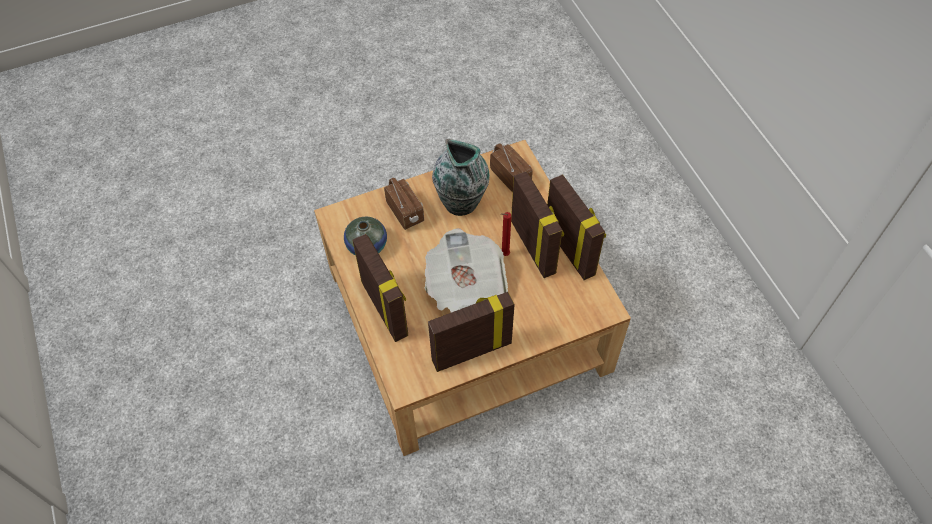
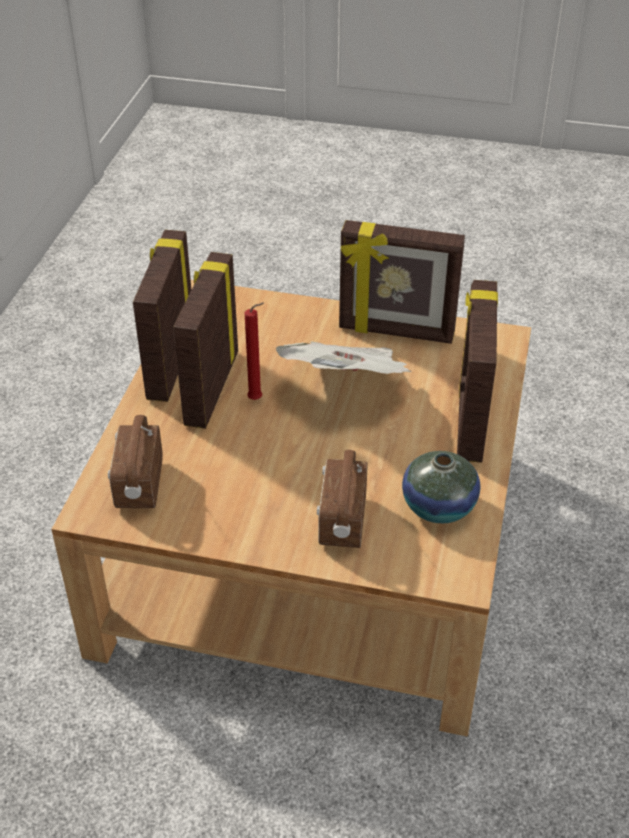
camera: 145 degrees left, 15 degrees down
(461, 203) = (246, 489): vase -> none

